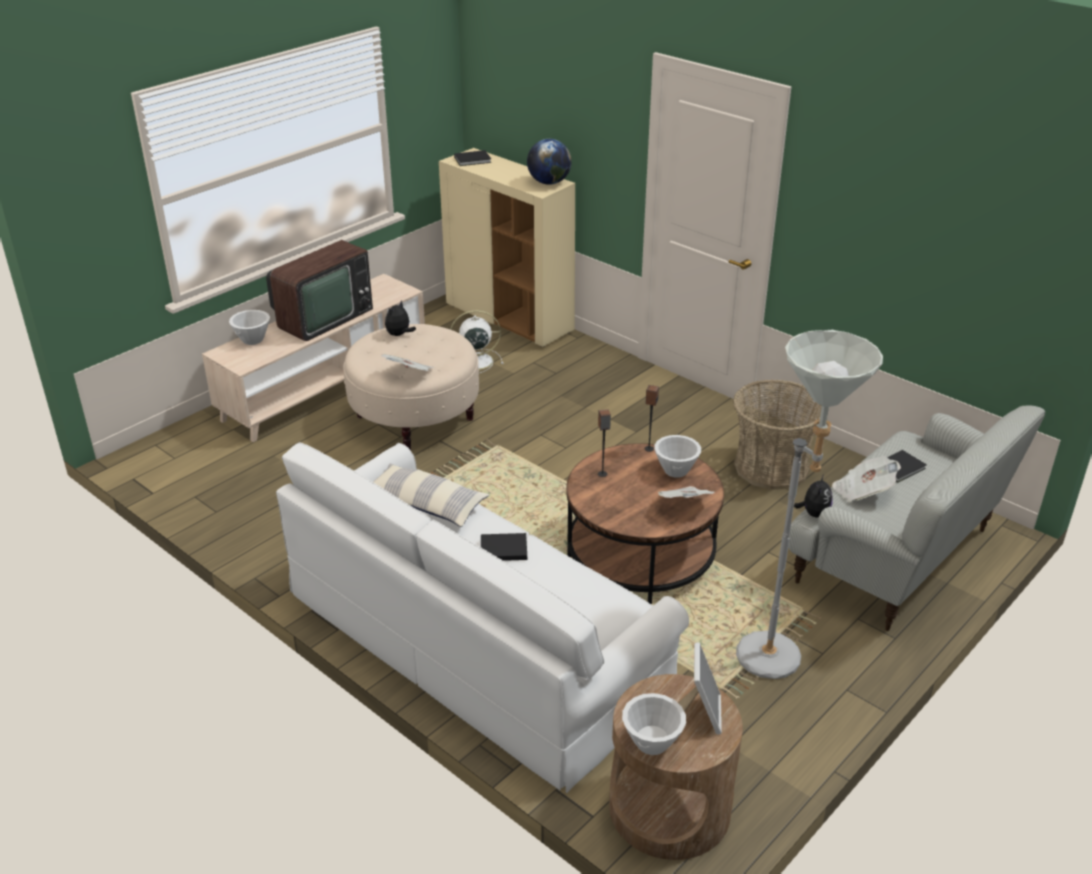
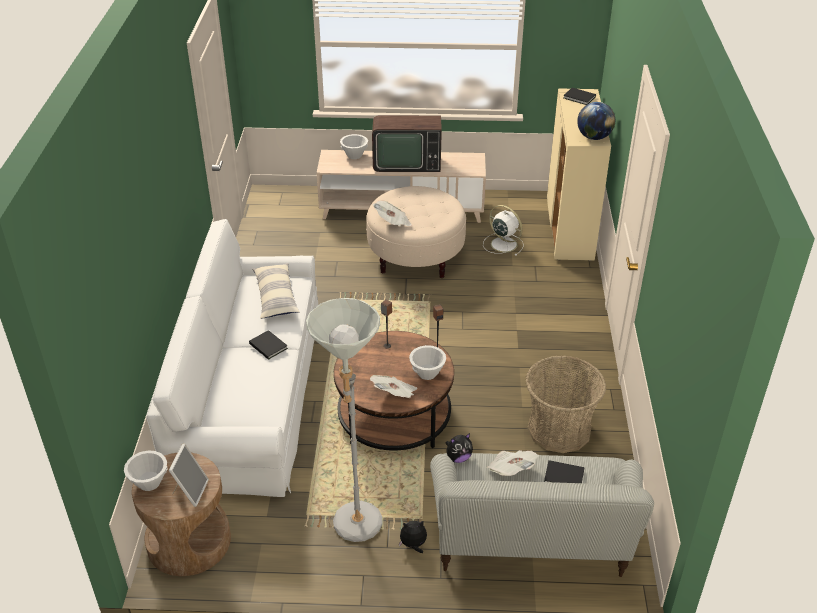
camera: 50 degrees right, 5 degrees up
(399, 335) = (429, 196): plush toy -> plush toy (413, 545)
(701, 713) = (190, 491): picture frame -> picture frame turned 45 degrees counterclockwise

